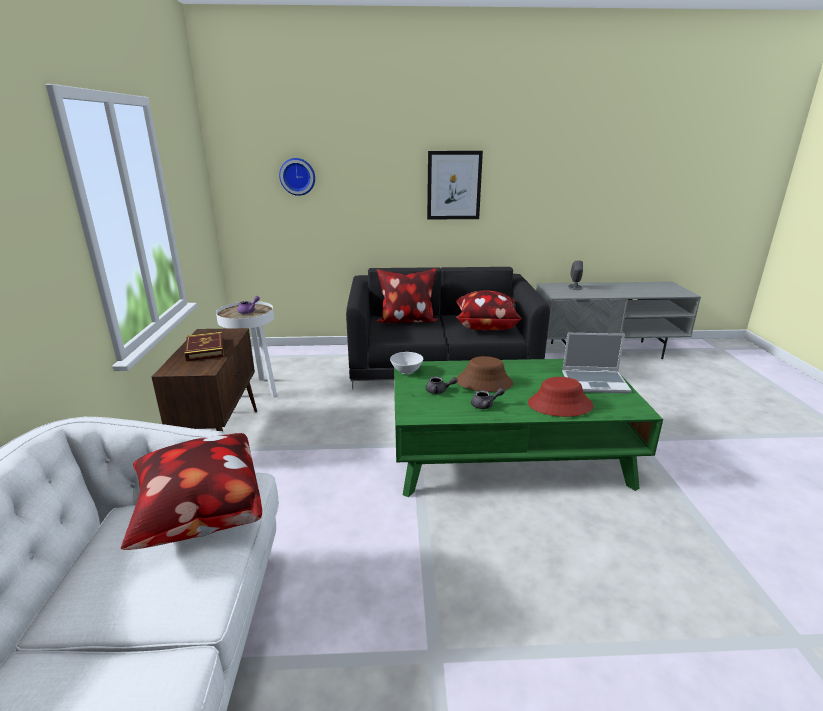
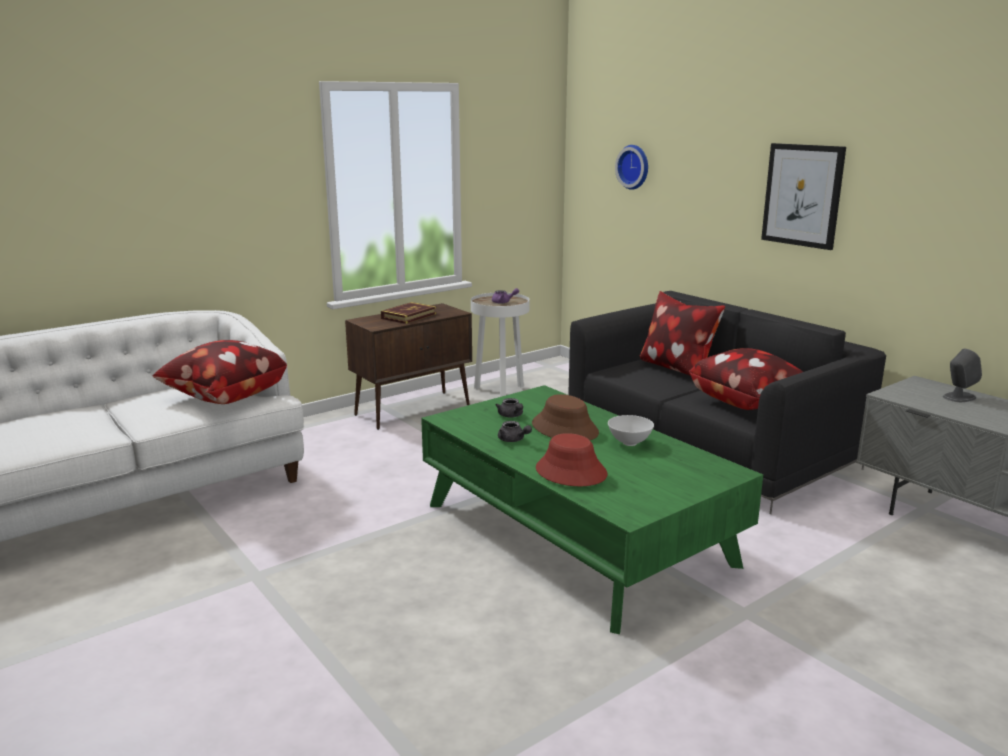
camera: 55 degrees right, 5 degrees down
(406, 372) = (529, 395): white bowl -> white bowl (629, 443)
(595, 382) = (668, 480): laptop -> none

